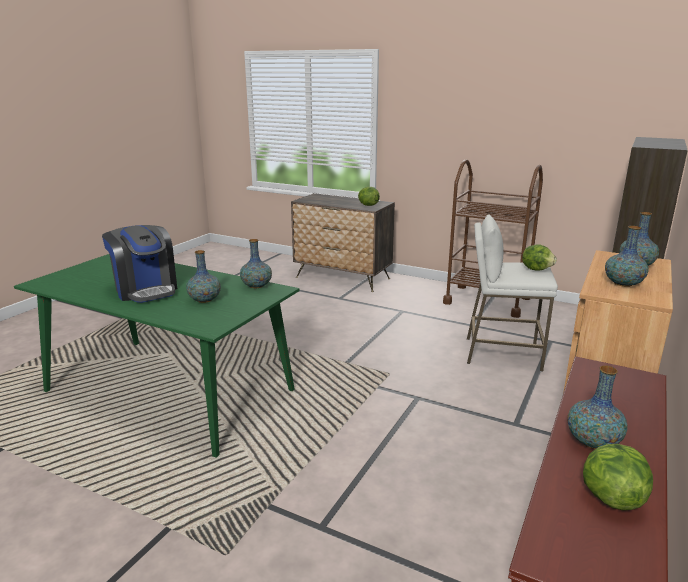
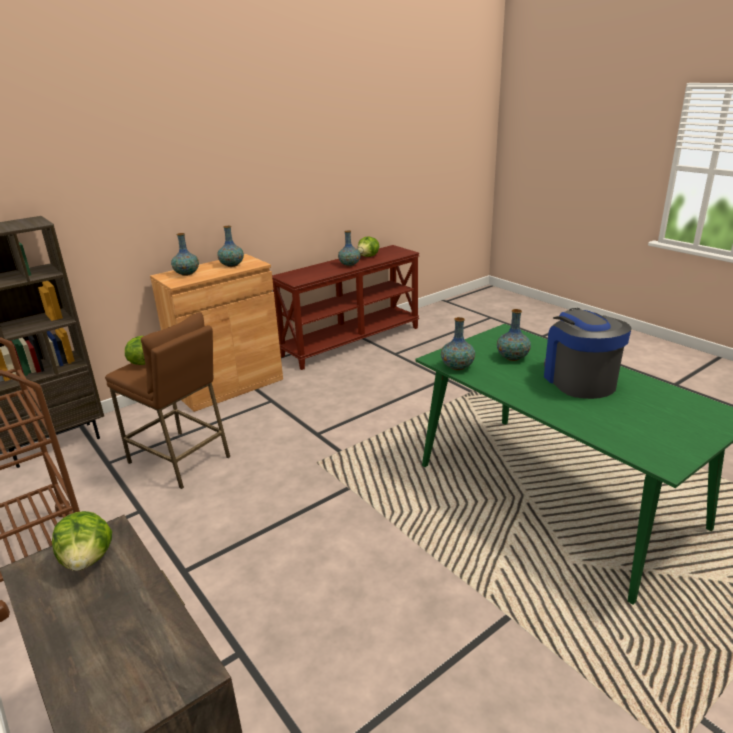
camera: 155 degrees left, 5 degrees up
(502, 353) = (180, 459): white stool -> brown stool

